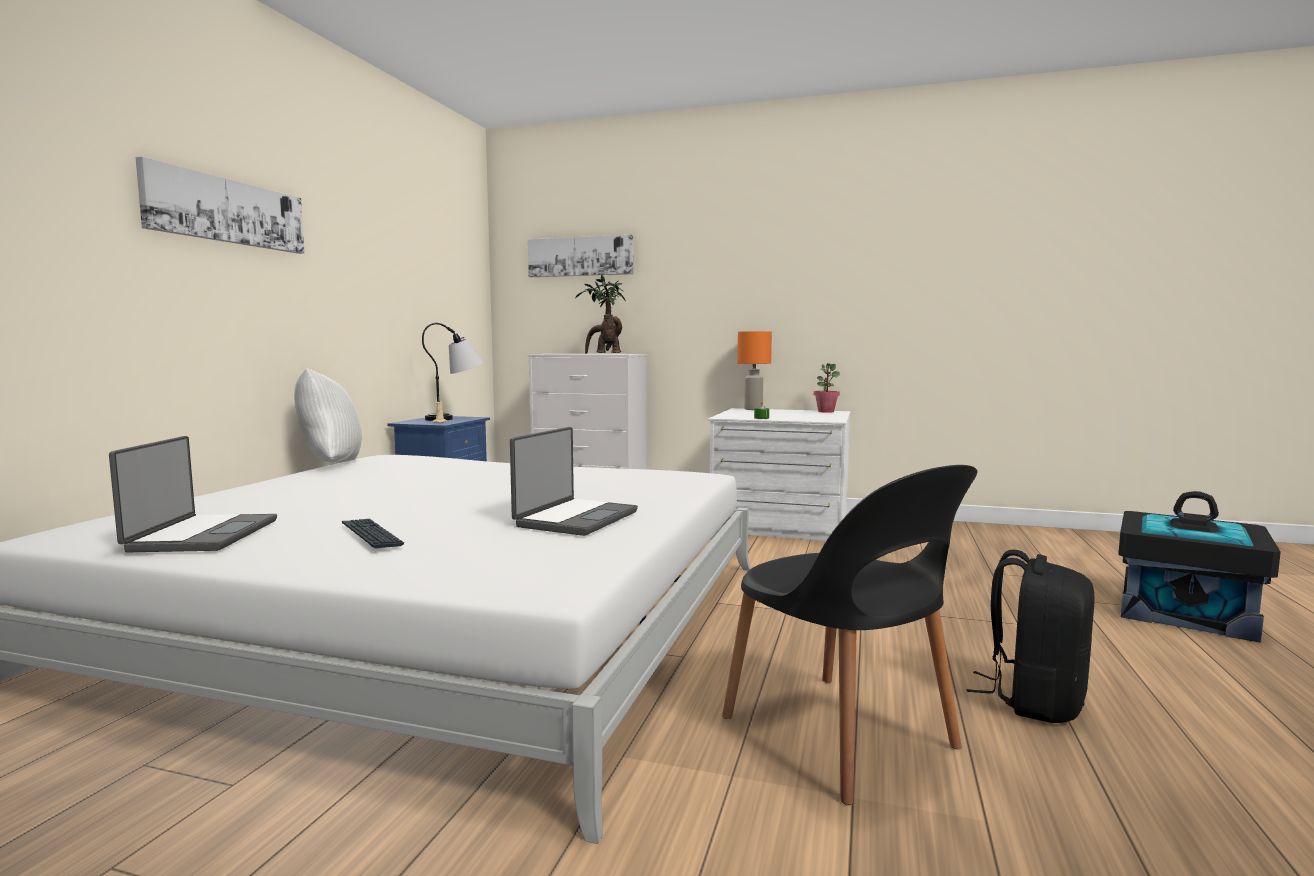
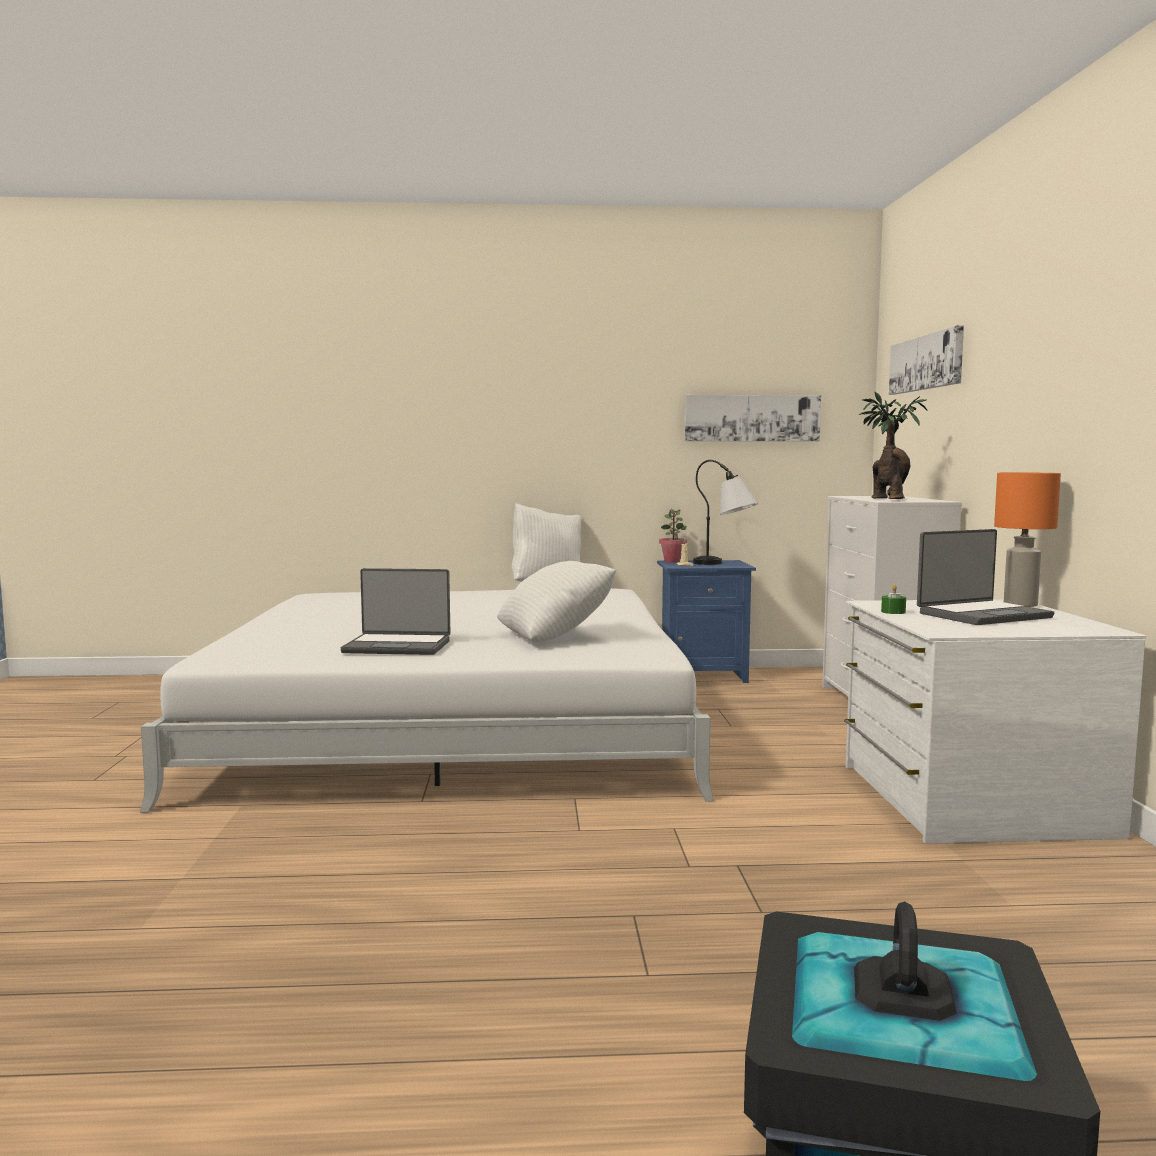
camera: 70 degrees right, 0 degrees up
(201, 535) = (318, 606): laptop -> laptop (982, 615)
(227, 211) = (488, 381): picture -> picture (751, 418)
(371, 535) = (322, 623): keyboard -> none
(593, 484) = (555, 637): none -> white pillow
(826, 411) = (1087, 626): potted plant -> potted plant (672, 561)
(841, 736) = (278, 870): black chair -> none
(1034, 700) = (376, 966): black backpack -> none

